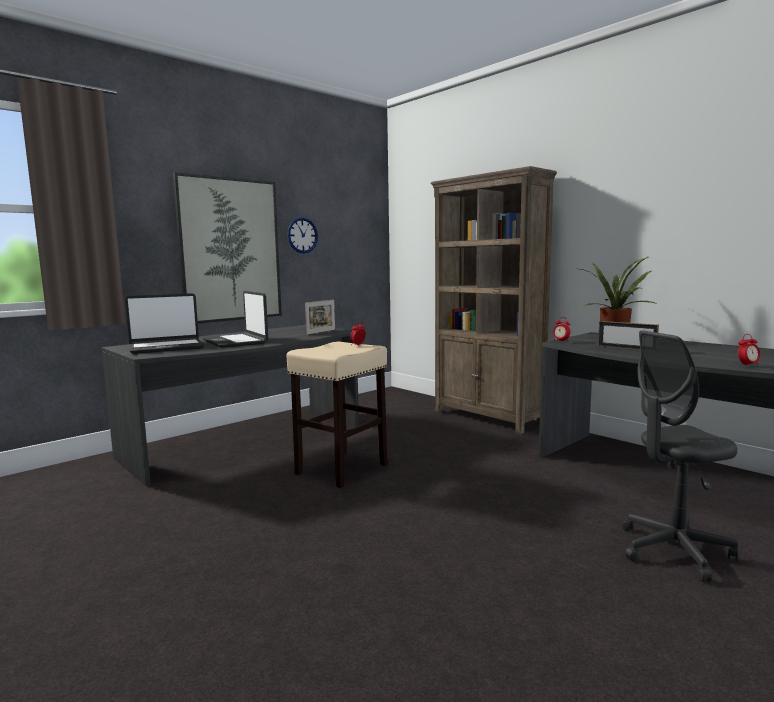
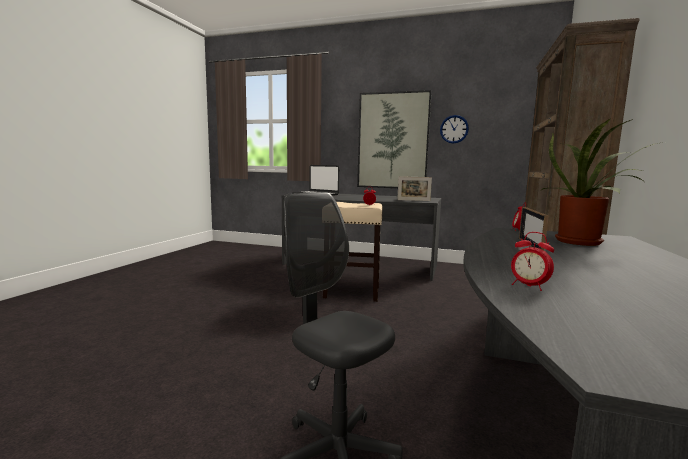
camera: 60 degrees right, 0 degrees up
(236, 342) = (349, 197): laptop -> none

